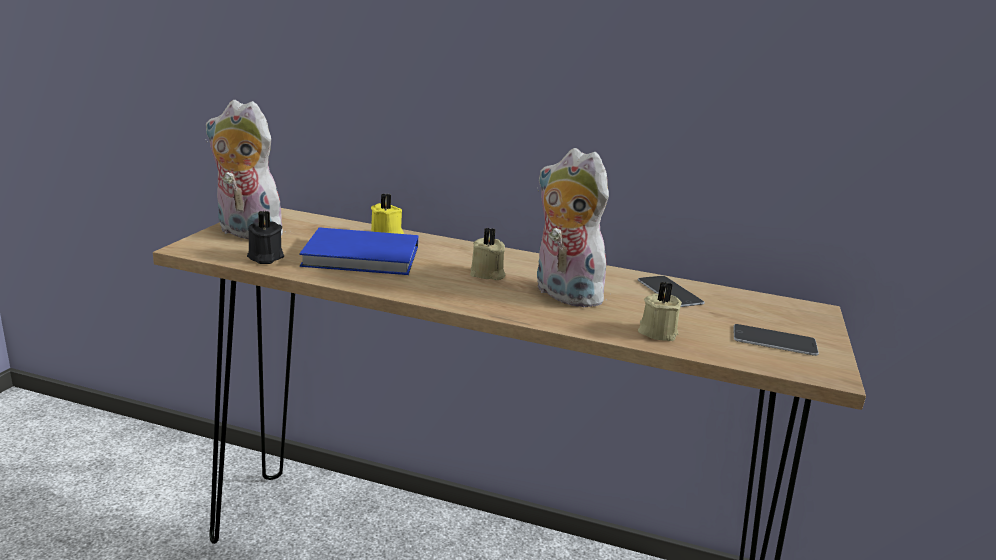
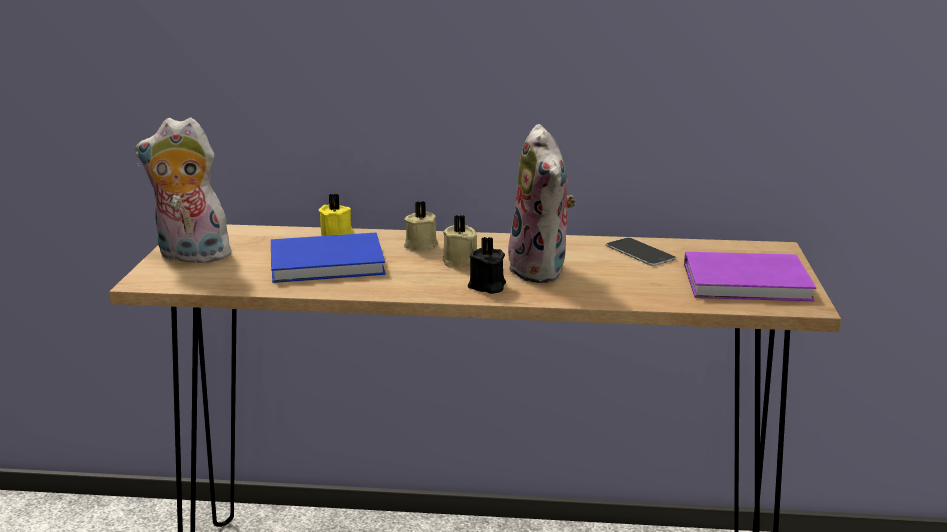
camera: 10 degrees left, 0 degrees up
(264, 257) = (230, 279): black candle -> black candle (487, 286)
(562, 294) = (542, 270): plush toy -> plush toy turned 135 degrees counterclockwise
(657, 332) = (644, 292): beige candle -> beige candle (420, 245)
(774, 340) = (750, 283): phone -> purple book

